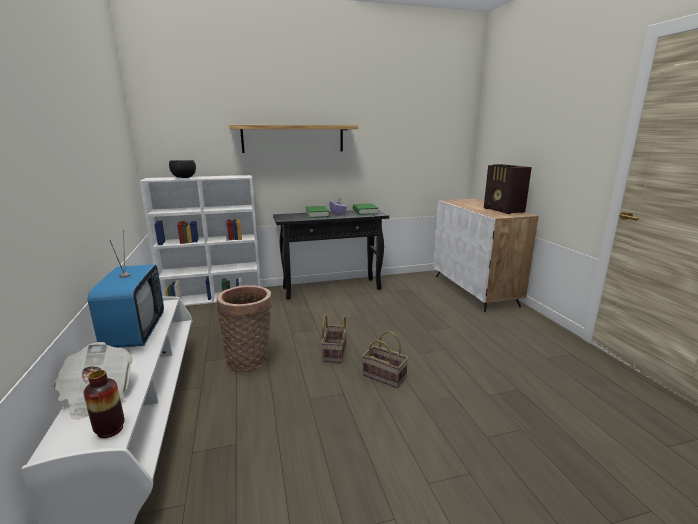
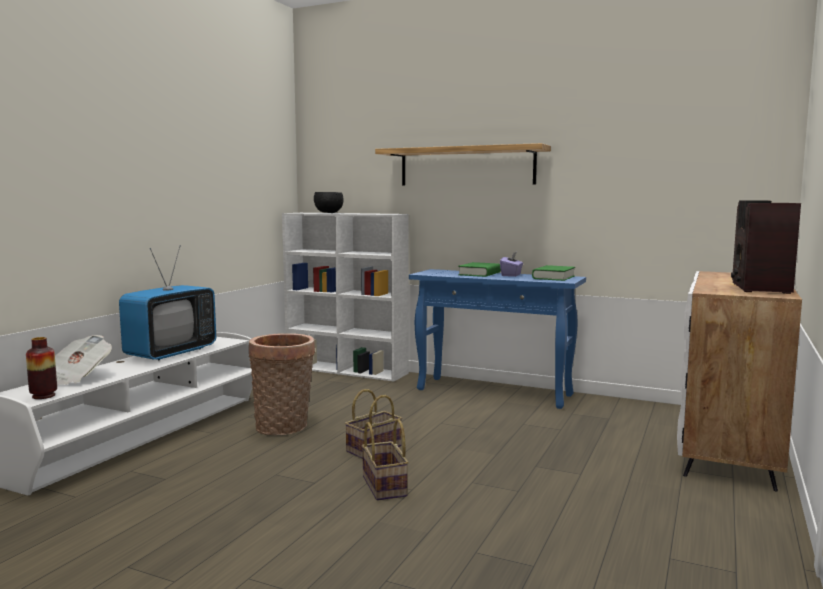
camera: 40 degrees right, 10 degrees down
(332, 288) = (495, 392): black console table -> blue console table

